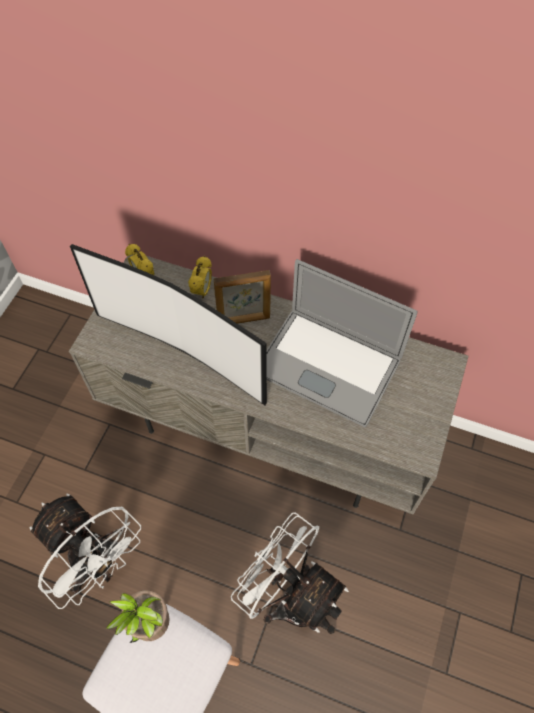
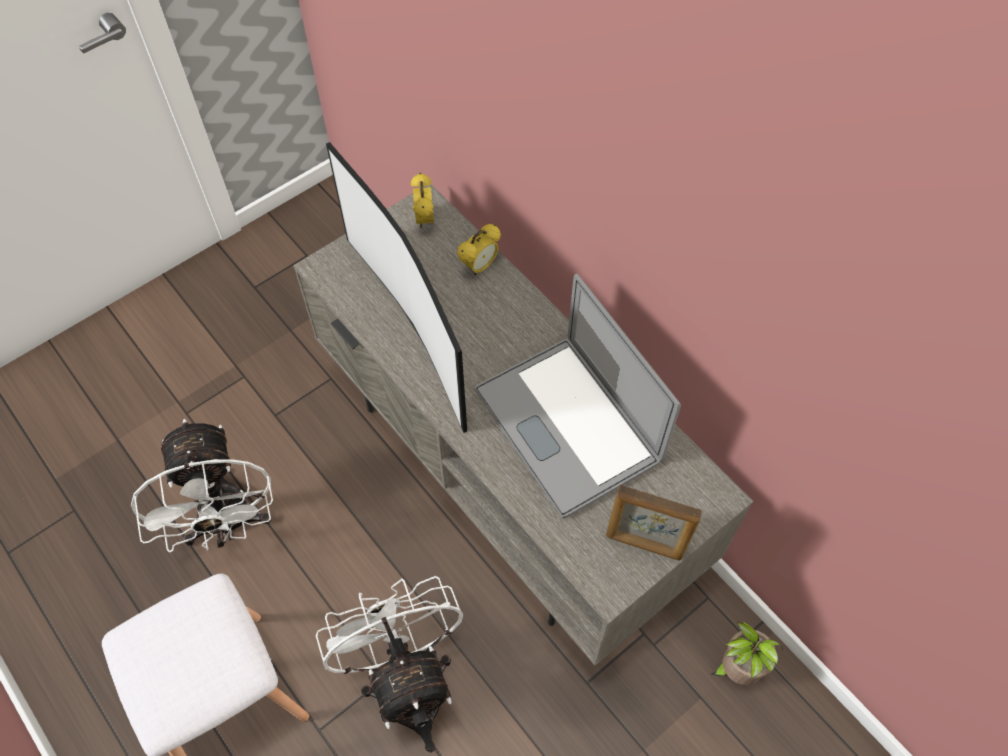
camera: 30 degrees right, 0 degrees up
(150, 625) = (206, 606): potted plant -> potted plant (735, 668)
(244, 320) = (505, 323): picture frame -> picture frame (644, 544)

